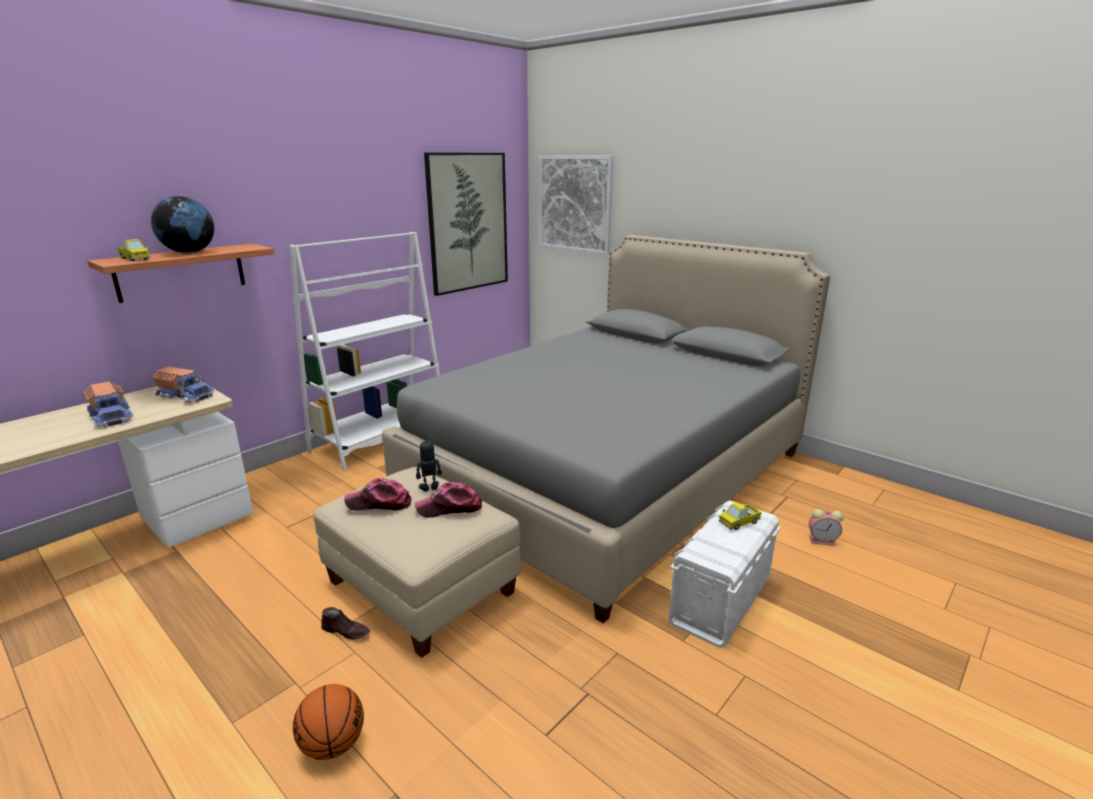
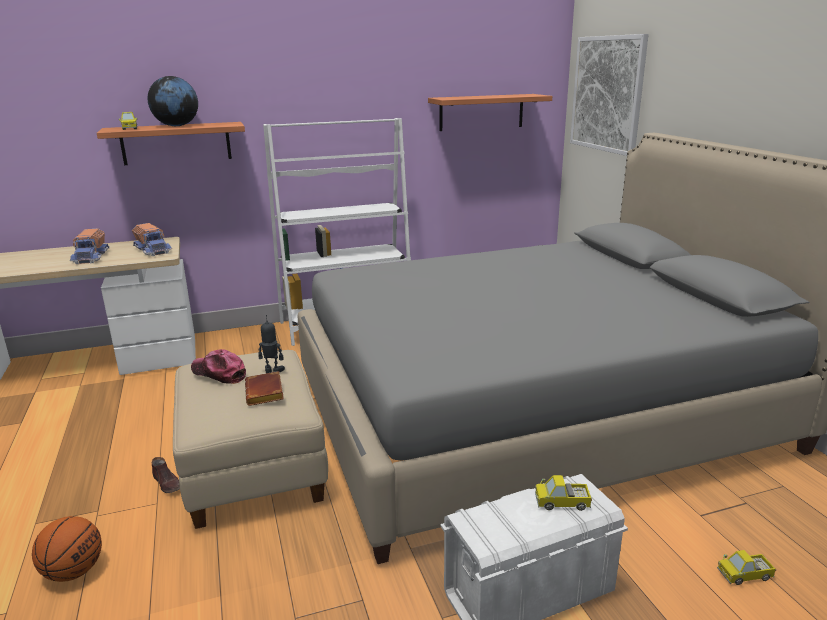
camera: 30 degrees right, 0 degrees up
(449, 508) = (266, 393): cap -> brown book
(468, 222) = (481, 112): picture -> shelf
(823, 541) = (744, 575): alarm clock -> toy truck

